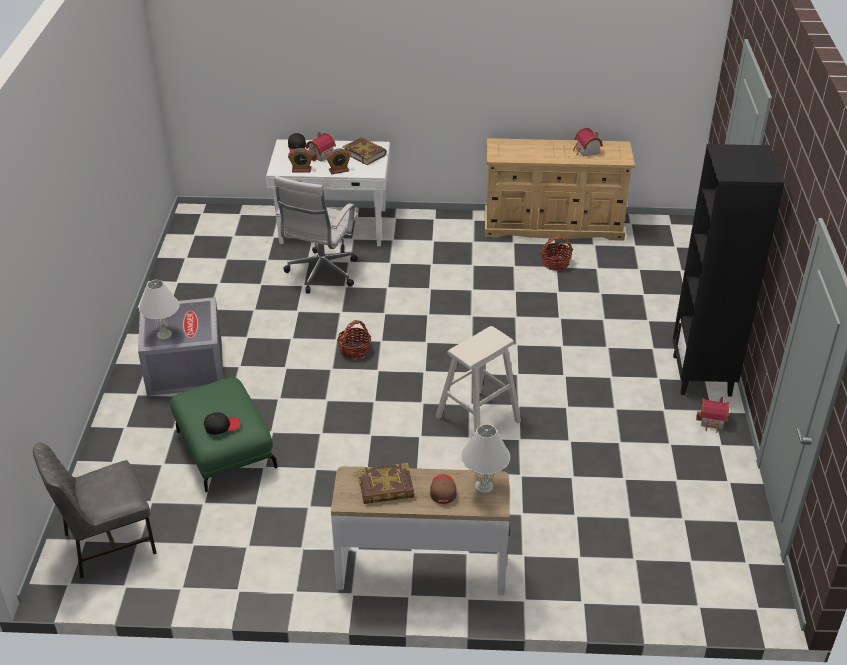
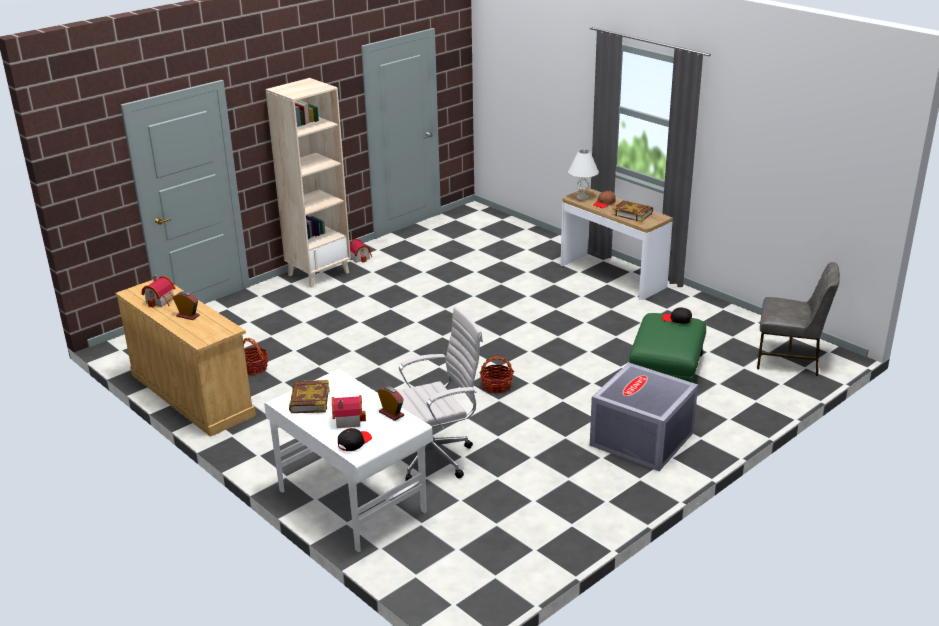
camera: 135 degrees left, 10 degrees down
(164, 335) = (665, 386): white table lamp -> none
(339, 170) = (361, 395): alarm clock -> alarm clock (188, 316)
(478, 419) = (480, 314): beige stool -> none
(702, 376) = (319, 273): black bookcase -> beige bookcase

